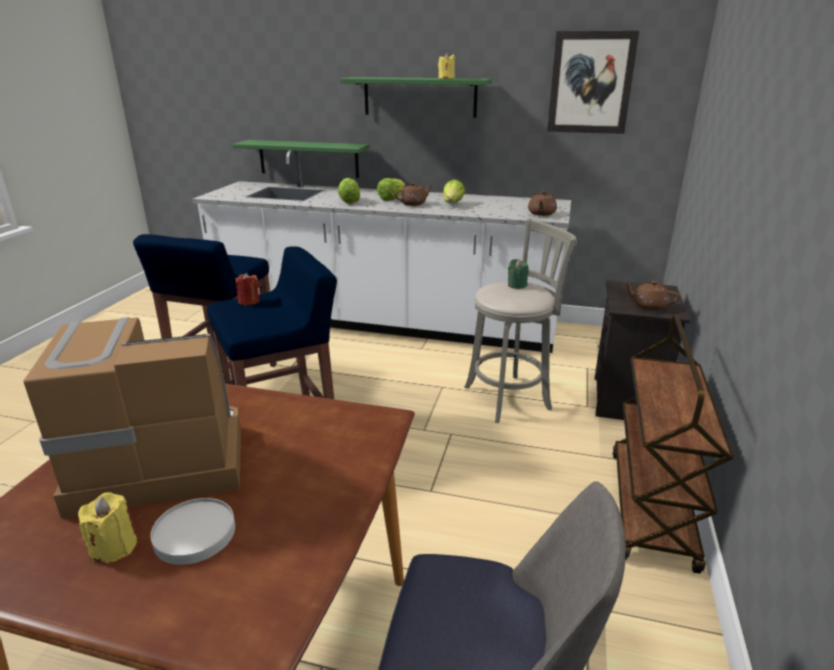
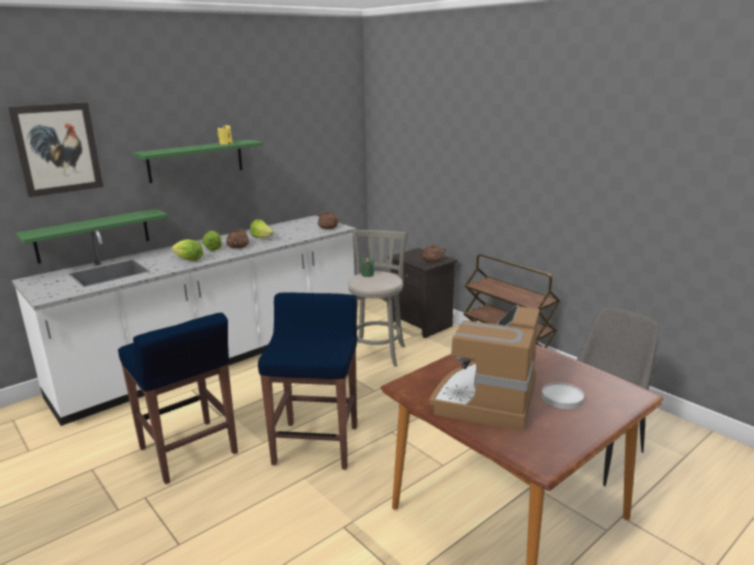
camera: 55 degrees left, 5 degrees down
(114, 547) = (558, 418): yellow candle -> none
(249, 301) = (283, 345): red candle -> none
(591, 83) = (311, 134): picture -> picture (57, 149)

